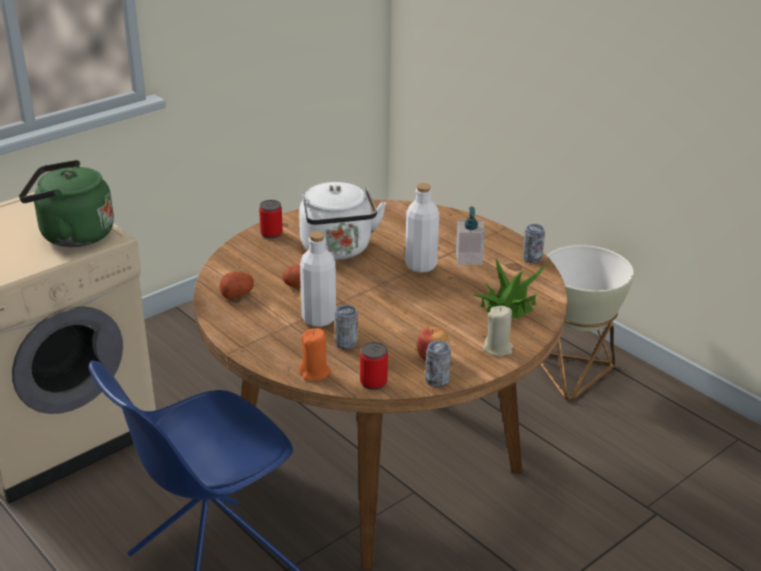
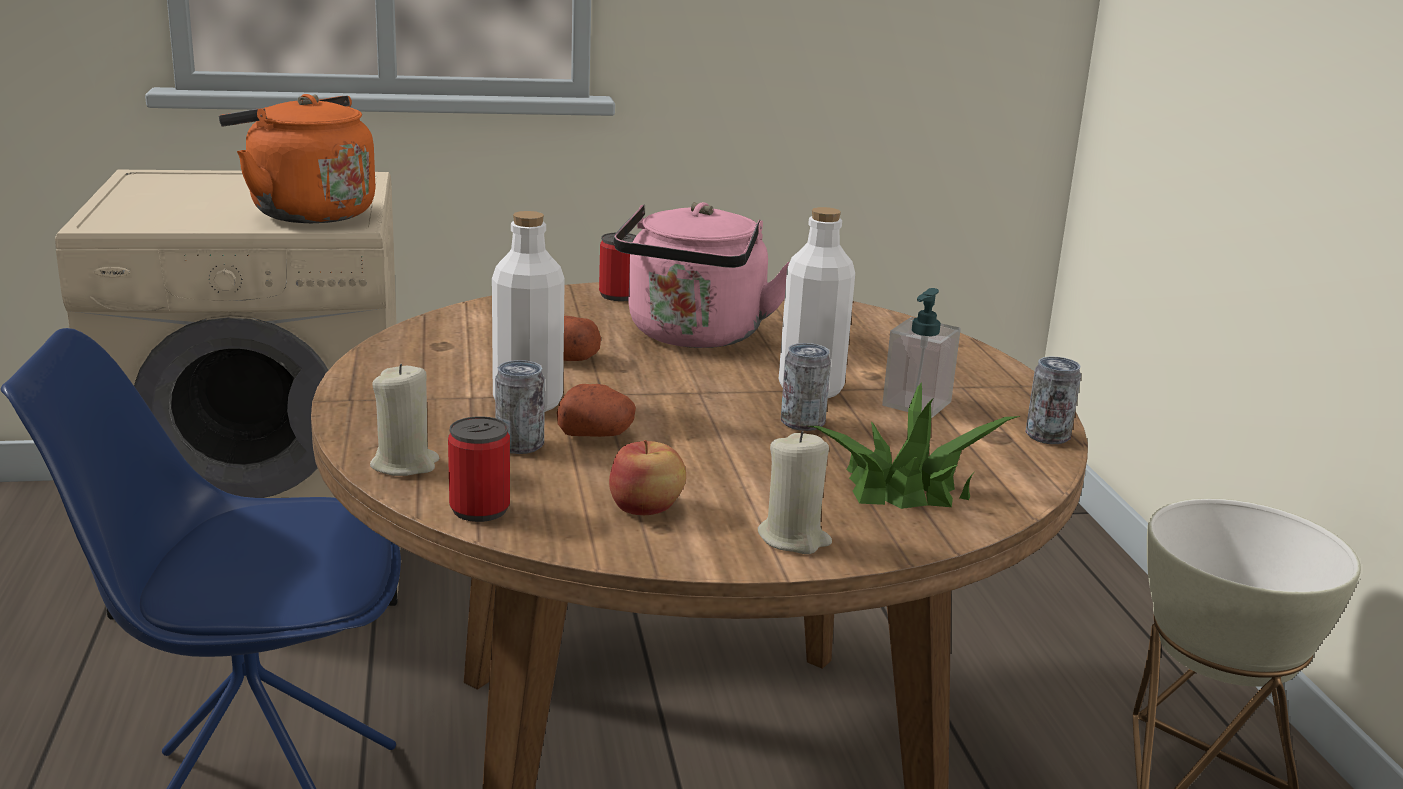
camera: 30 degrees right, 10 degrees down
(72, 235) = (306, 212): green kettle -> orange kettle
(237, 293) = (453, 341): potato -> potato (597, 434)
(315, 372) = (405, 464): orange candle -> beige candle
(338, 250) = (694, 337): white kettle -> pink kettle
(437, 381) = (598, 546): can -> can (802, 423)

